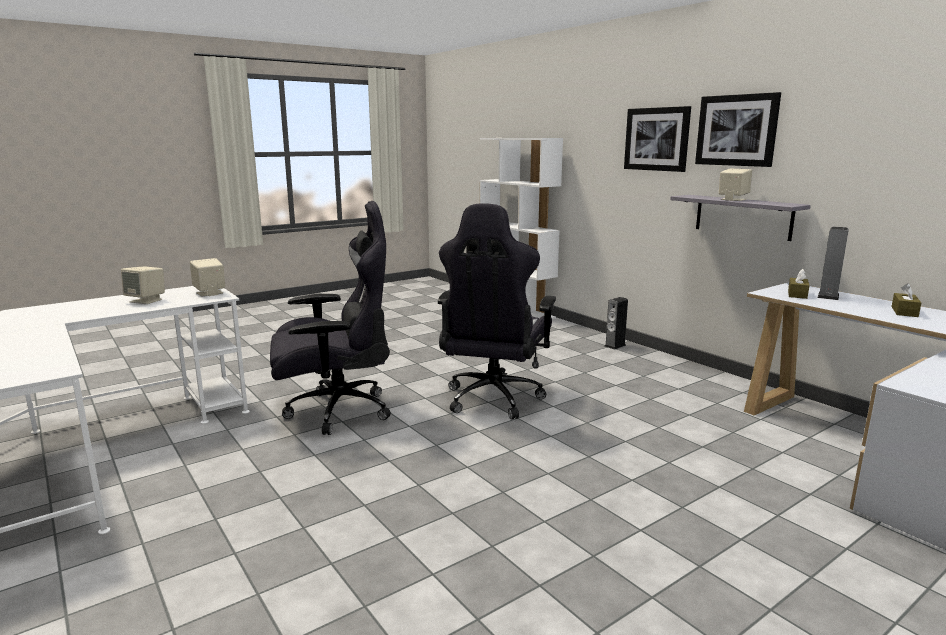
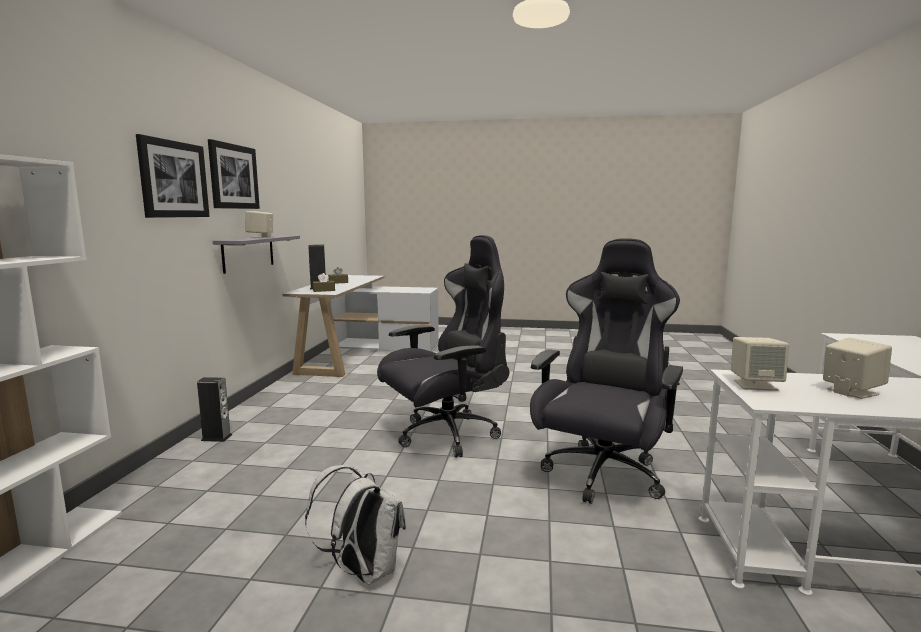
camera: 135 degrees left, 5 degrees down
(332, 412) = (601, 479): black office chair -> black office chair turned 90 degrees clockwise
(404, 343) = (362, 571): none -> white backpack

